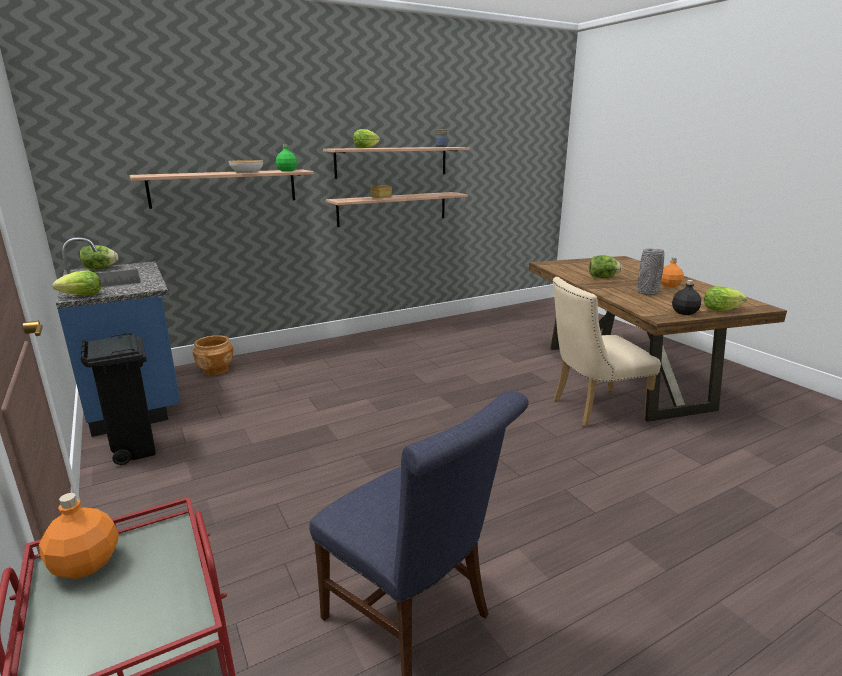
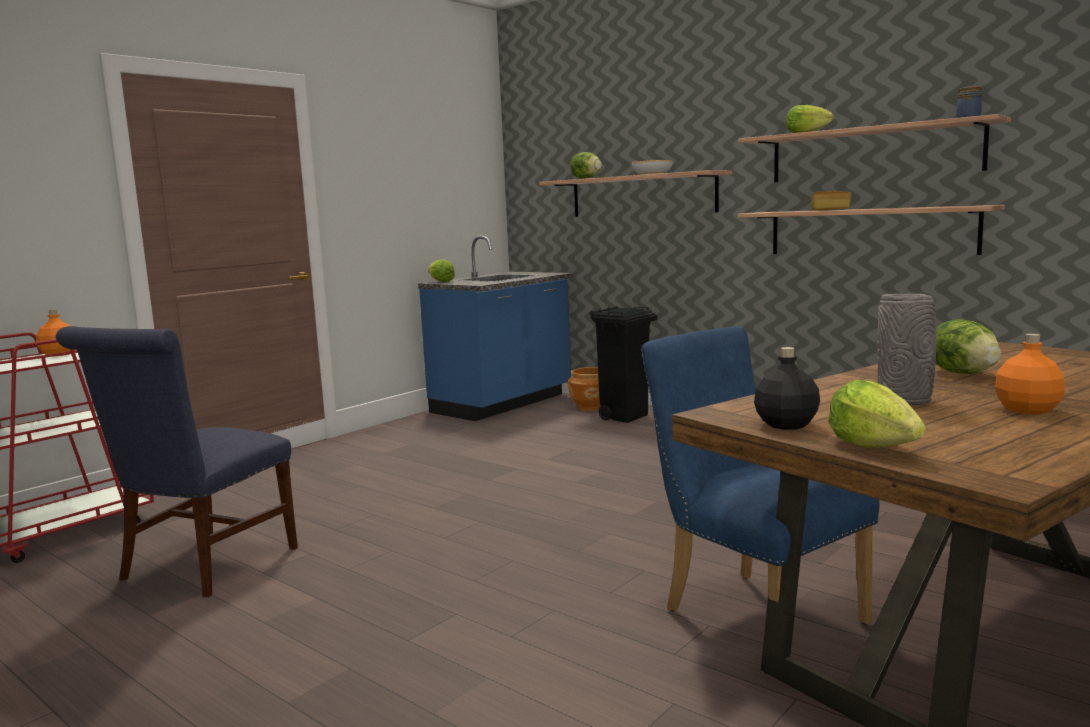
camera: 70 degrees right, 10 degrees down
(100, 269) = (524, 272): lettuce -> lettuce (586, 179)
(135, 450) = (416, 427): black trash can -> black trash can (625, 417)
(287, 171) = (688, 171): green bottle -> none
(592, 409) = (752, 612): beige chair -> blue chair

